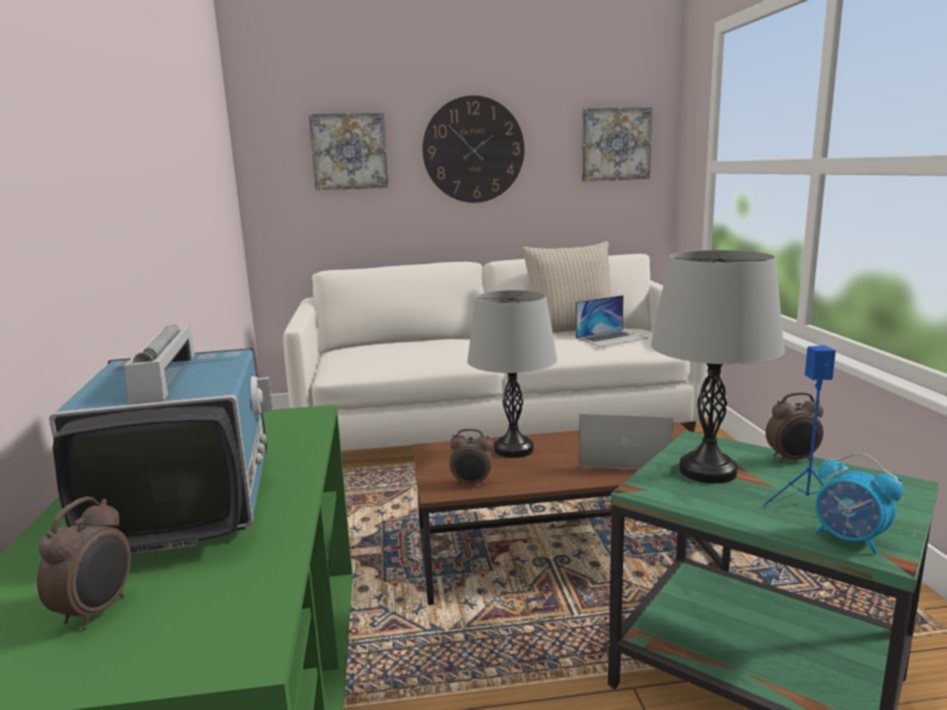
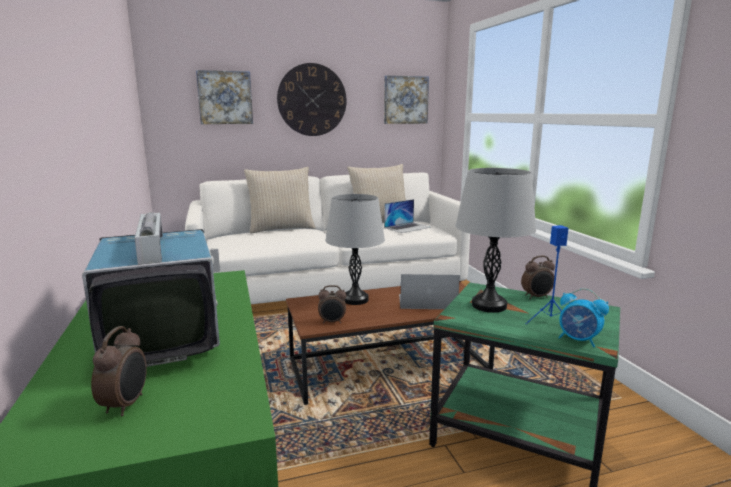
camera: 10 degrees left, 0 degrees up
(425, 339) = (281, 229): none -> beige pillow

